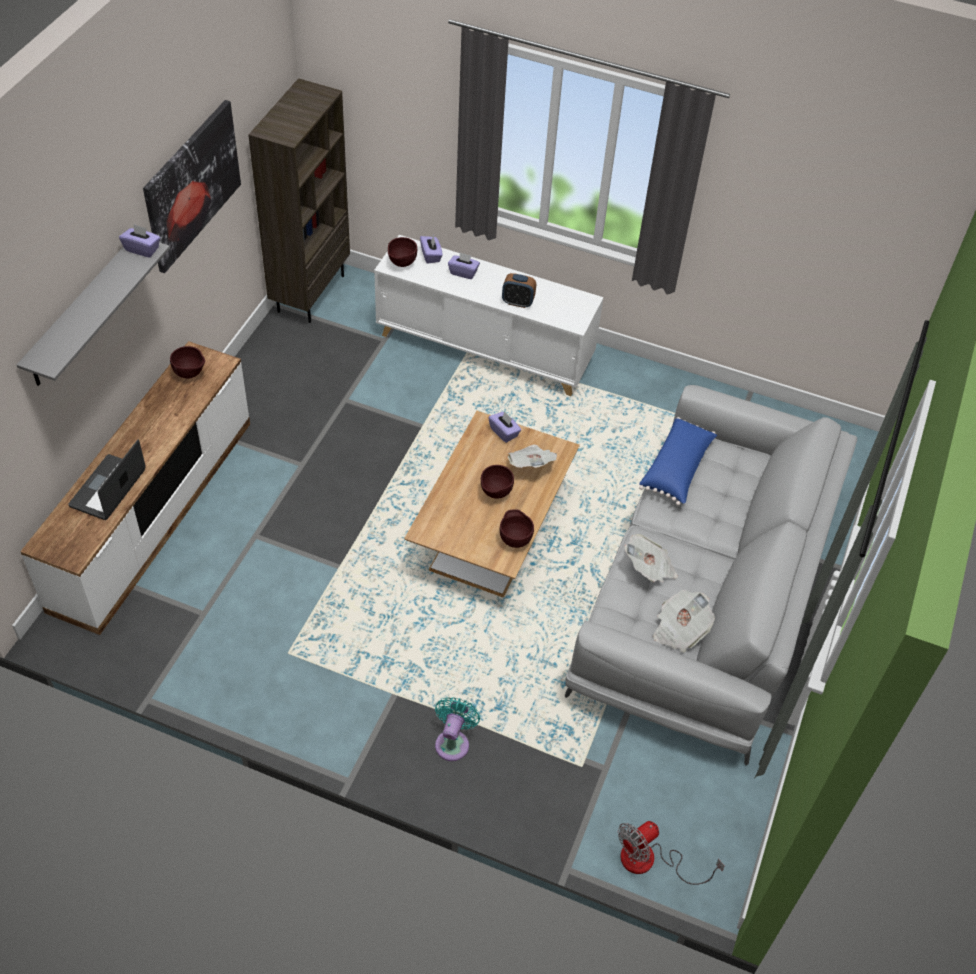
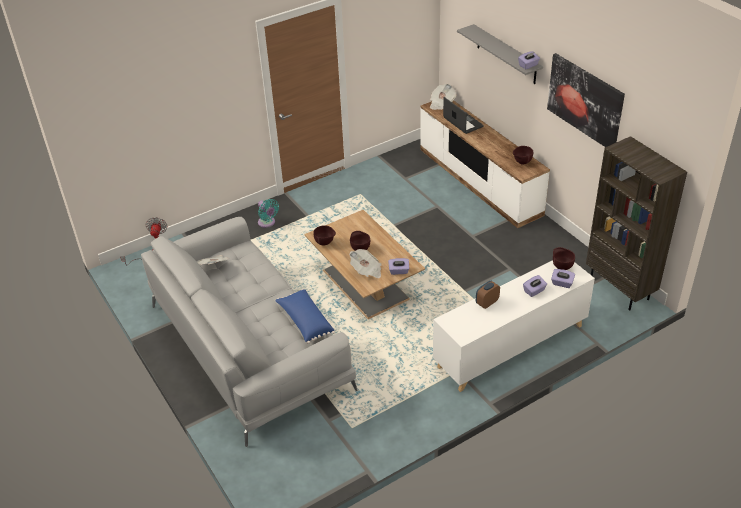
camera: 130 degrees right, 10 degrees down
(649, 568) = (257, 274): newspaper -> newspaper (441, 104)

